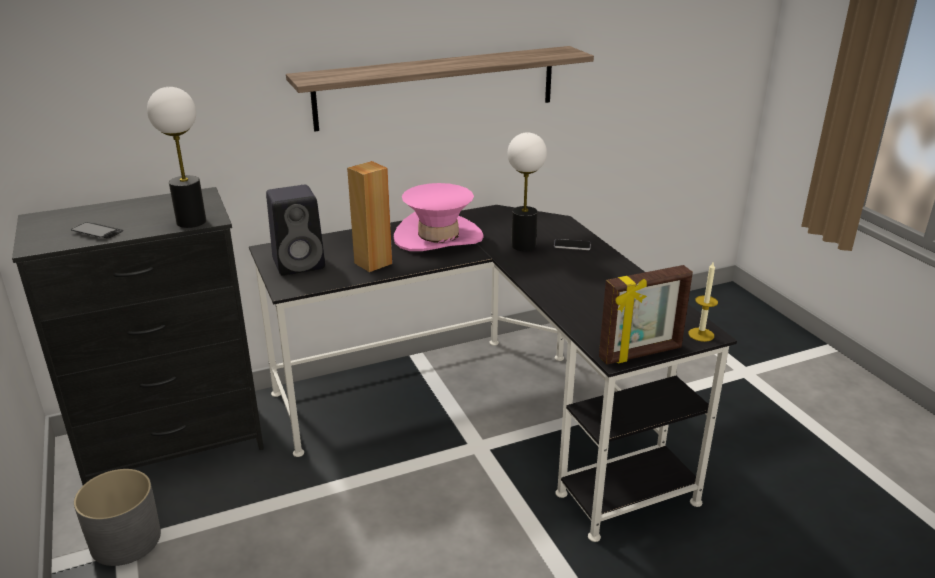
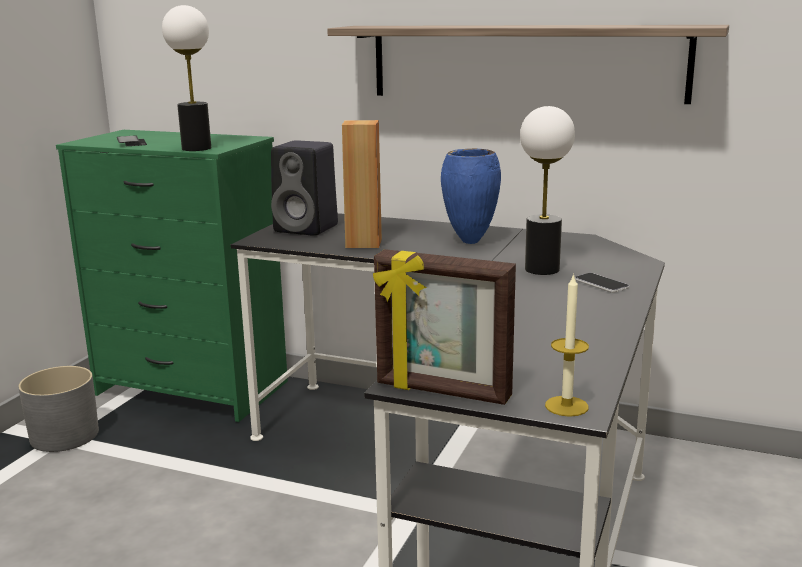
camera: 45 degrees right, 10 degrees down
(173, 443) = (191, 388): black dresser -> green dresser
(438, 237) = (469, 242): pink hat -> blue vase

